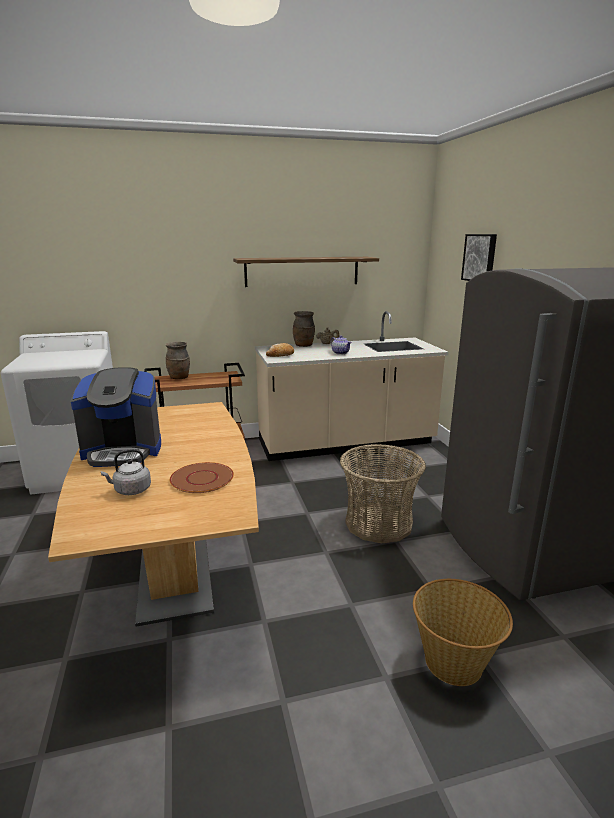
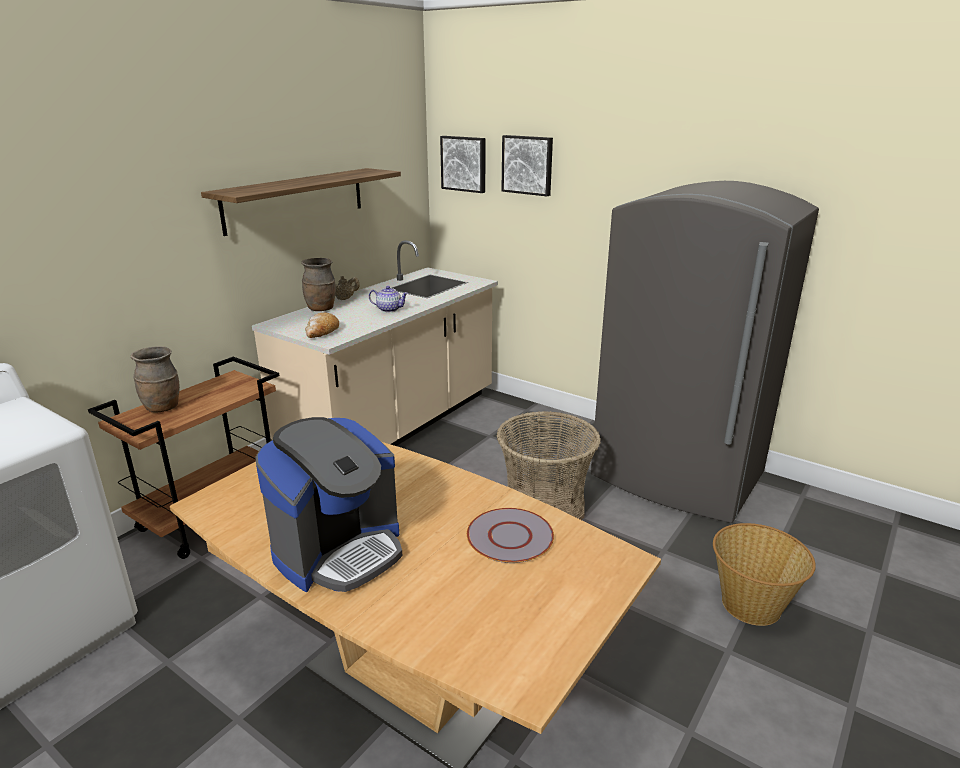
camera: 40 degrees left, 5 degrees up
(130, 490) = (461, 594): grey kettle -> none
(202, 479) = (510, 537): brown plate -> grey plate
(446, 258) = (464, 164): none -> picture

